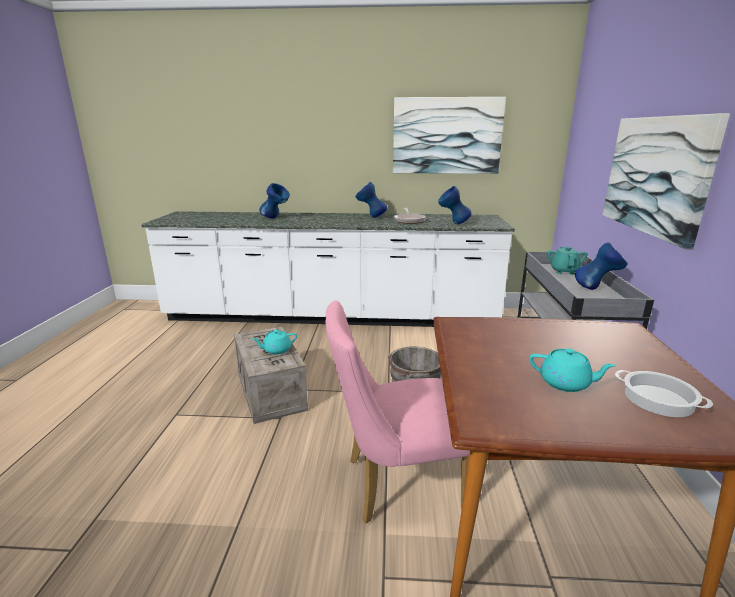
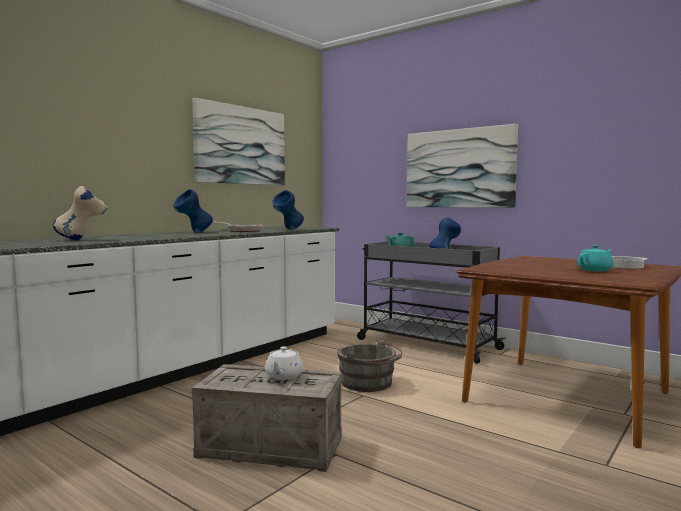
camera: 55 degrees left, 15 degrees down
(275, 218) = (82, 239): blue vase -> beige vase
(276, 350) = (283, 376): turquoise teapot -> white teapot
(394, 484) = (500, 430): pink chair -> none

